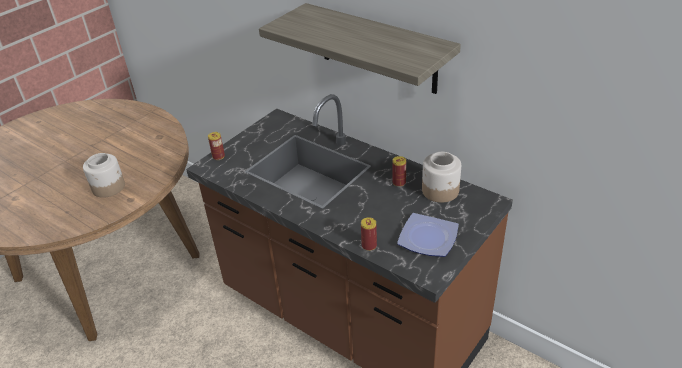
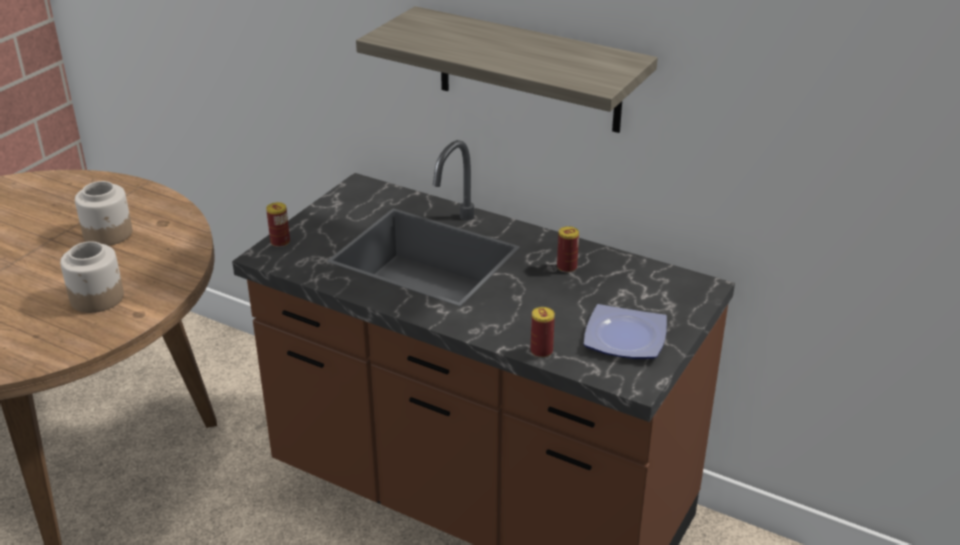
camera: 10 degrees left, 5 degrees down
(440, 191) = (630, 276): jar -> jar (108, 234)

